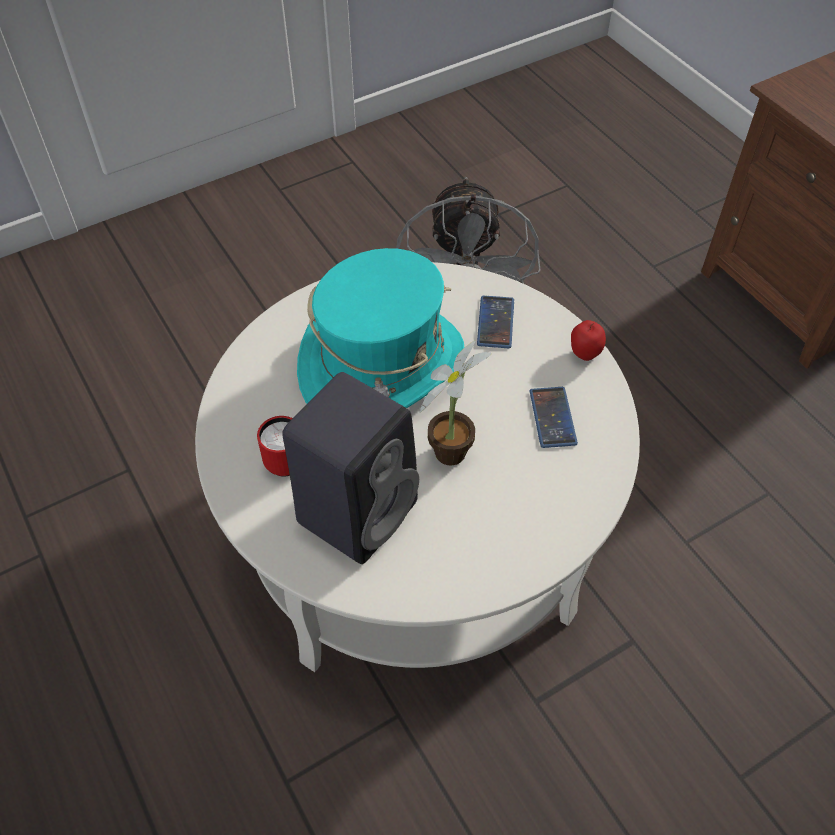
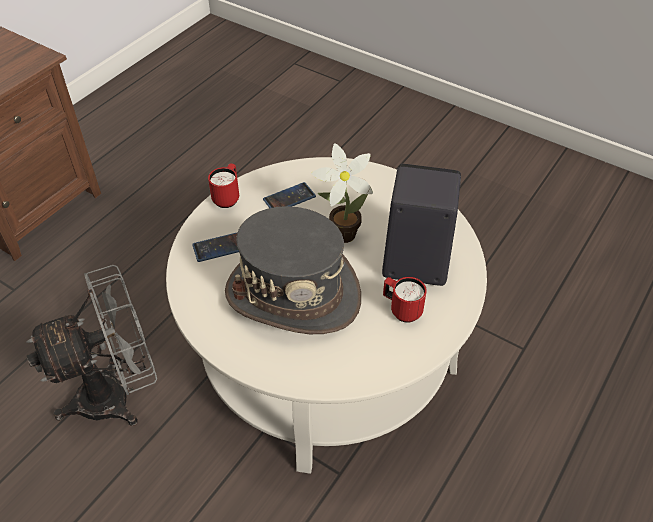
camera: 115 degrees left, 5 degrees down
(382, 365) = (293, 294): turquoise hat -> grey hat
(584, 354) = (228, 197): apple -> red mug

